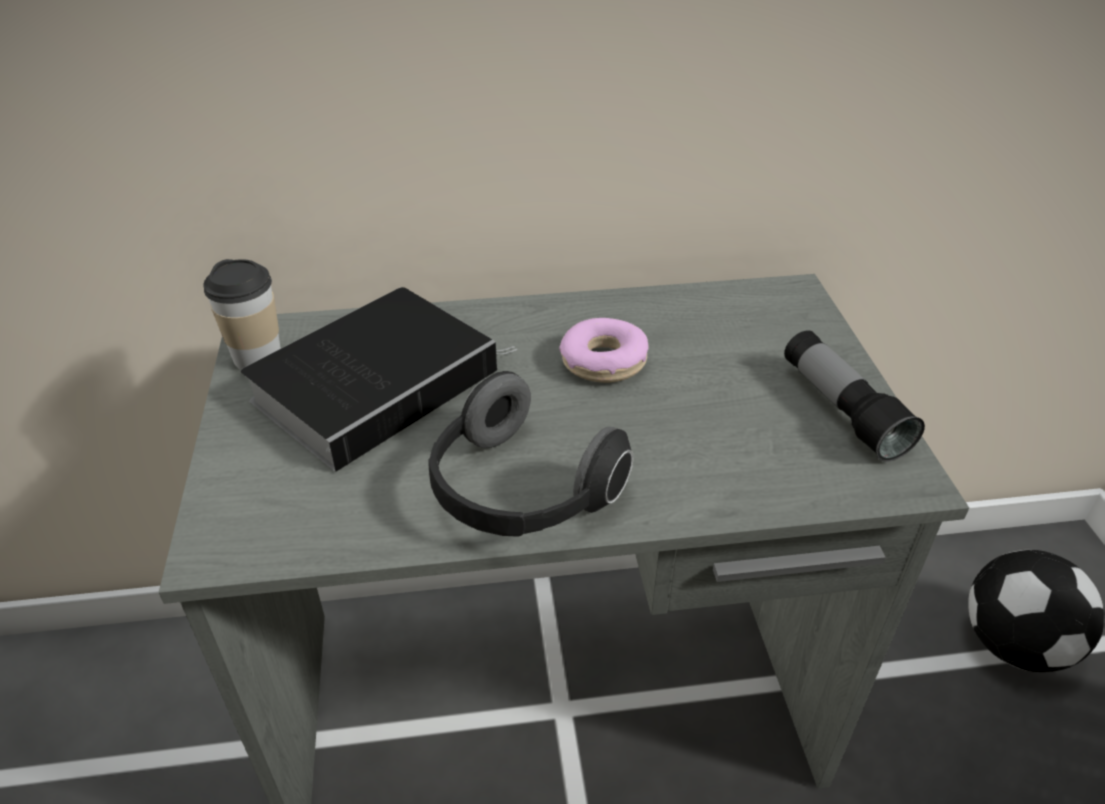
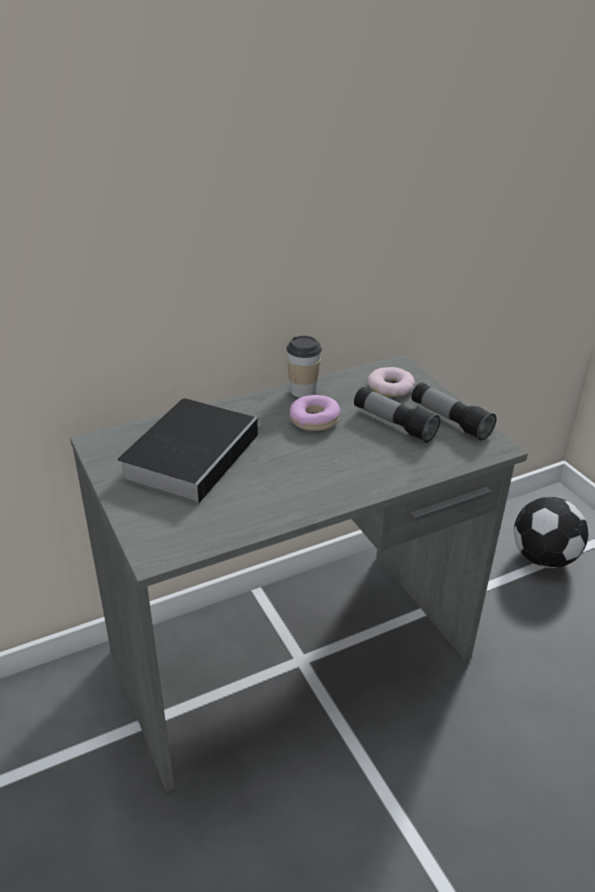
camera: 20 degrees left, 5 degrees down
(257, 356) = (107, 454): cup -> cup (303, 391)
(519, 492) = (306, 492): headphones -> none
(736, 396) = (393, 424): none -> flashlight
(764, 327) = (391, 387): none -> donut

